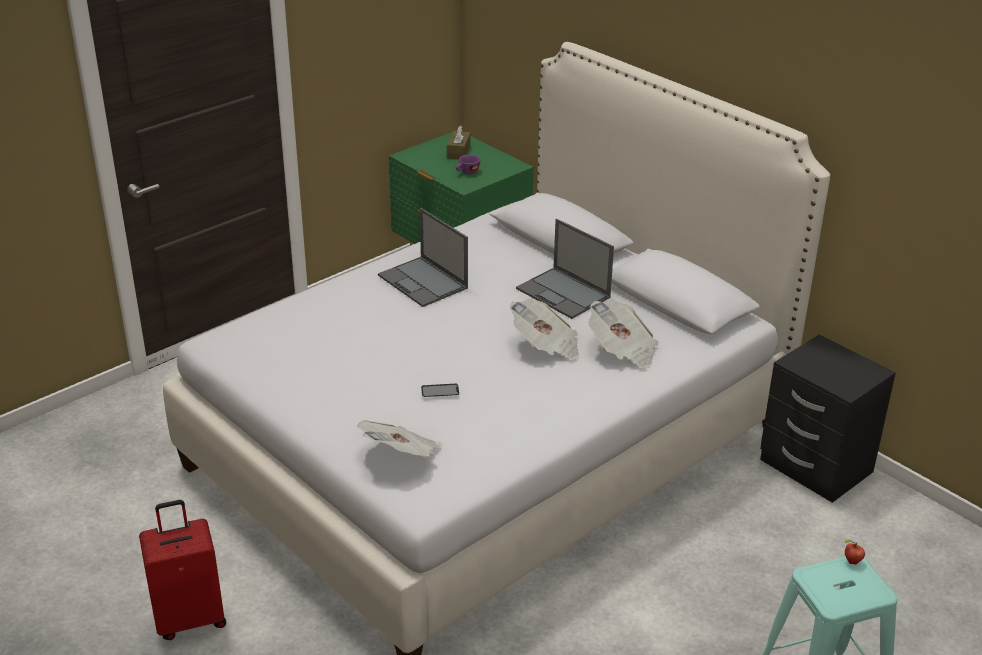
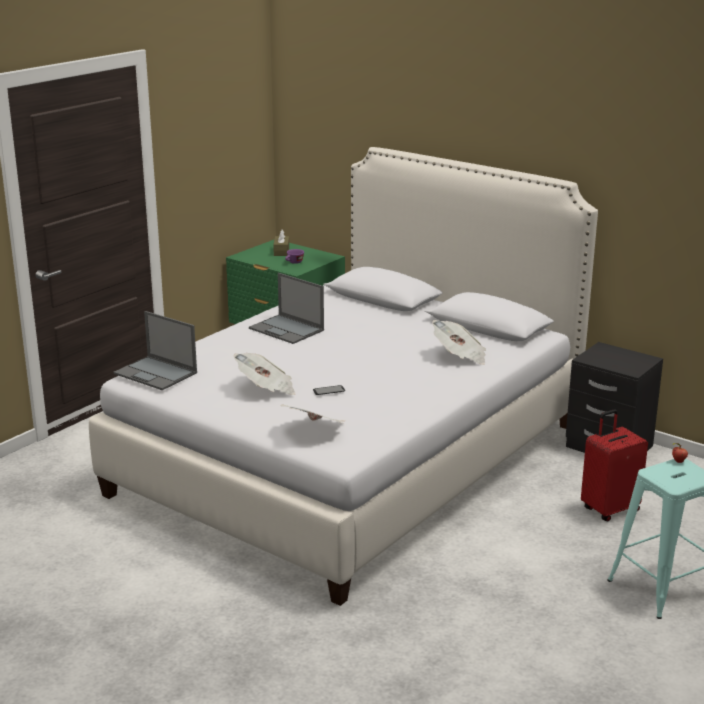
camera: 10 degrees left, 10 degrees down
(190, 618) = (146, 592): red suitcase -> red suitcase (609, 509)
(546, 346) = (400, 359): newspaper -> newspaper (266, 389)
(564, 293) = (400, 328): laptop -> laptop (156, 373)

